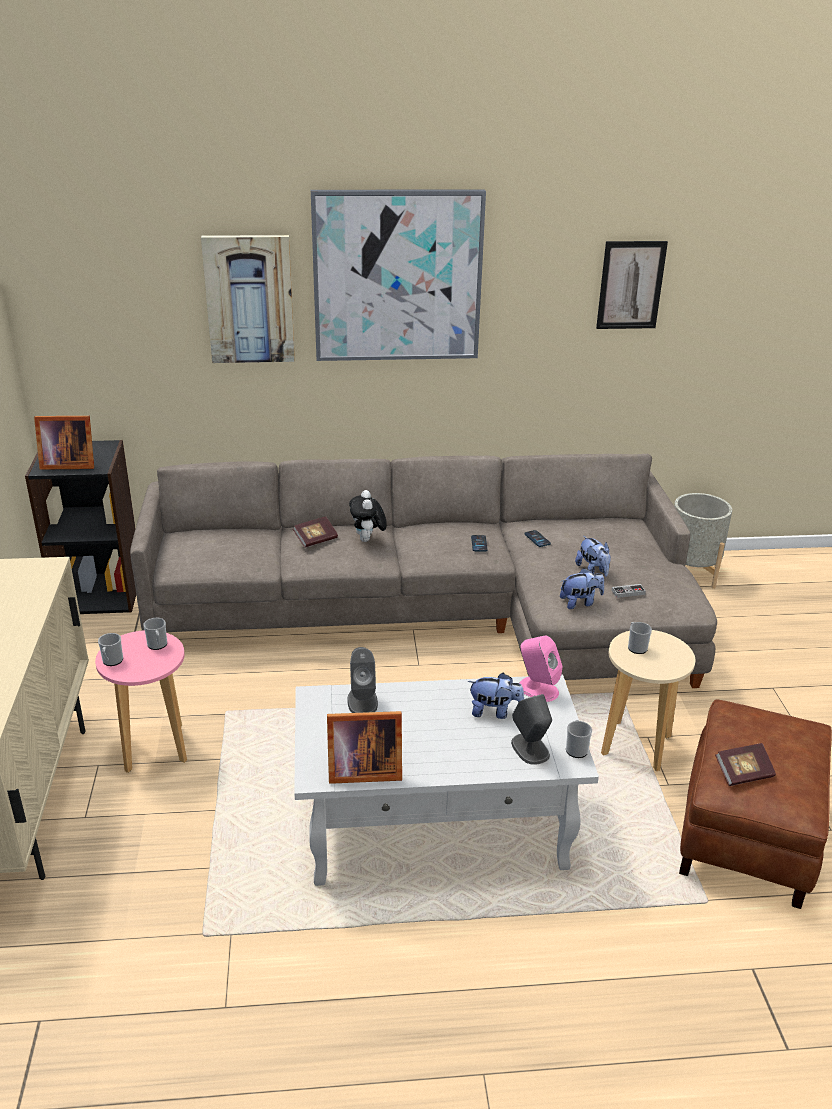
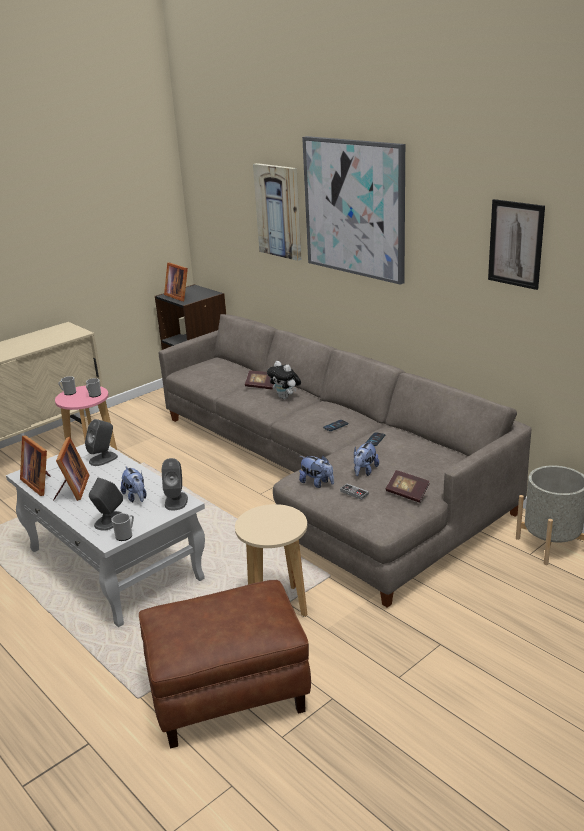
camera: 55 degrees right, 5 degrees down
(368, 540) = (285, 397): plush toy -> plush toy turned 90 degrees counterclockwise
(415, 750) = (72, 490): none -> picture frame
(537, 689) = (176, 501): pink speaker -> grey speaker
(636, 647) = (271, 515): mug -> none
(743, 773) = (185, 615): book -> book (407, 493)

